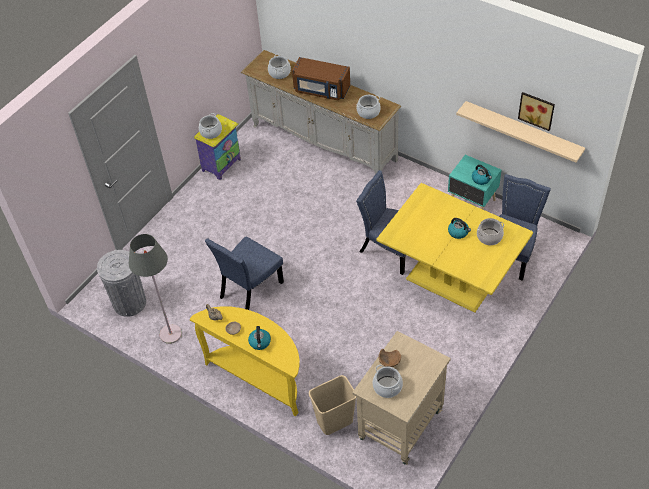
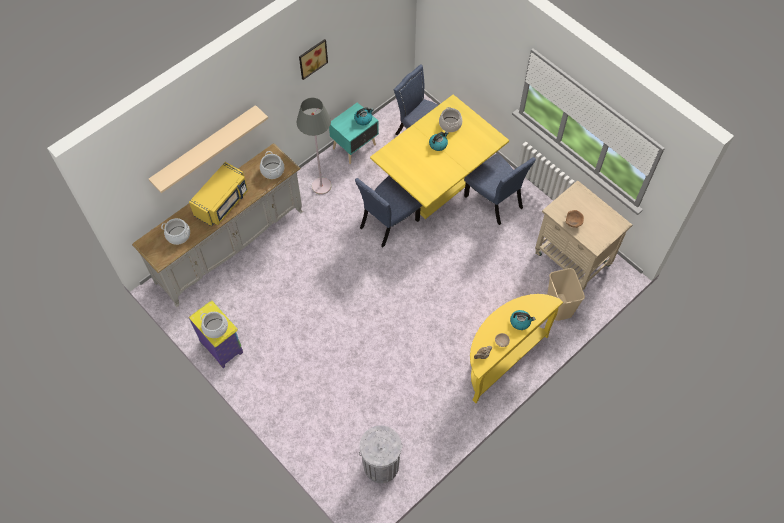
camera: 80 degrees left, 10 degrees up
(170, 334) = (432, 430): grey floor lamp -> grey floor lamp (321, 186)
(251, 288) = (397, 347): blue chair -> blue chair (494, 200)
(321, 90) = (222, 203): brown microwave -> yellow microwave
(387, 386) = (597, 230): cooking pot -> none
(522, 131) = (365, 56): beige shelf -> beige shelf (205, 147)
(537, 110) = (371, 29): picture -> picture (312, 58)

